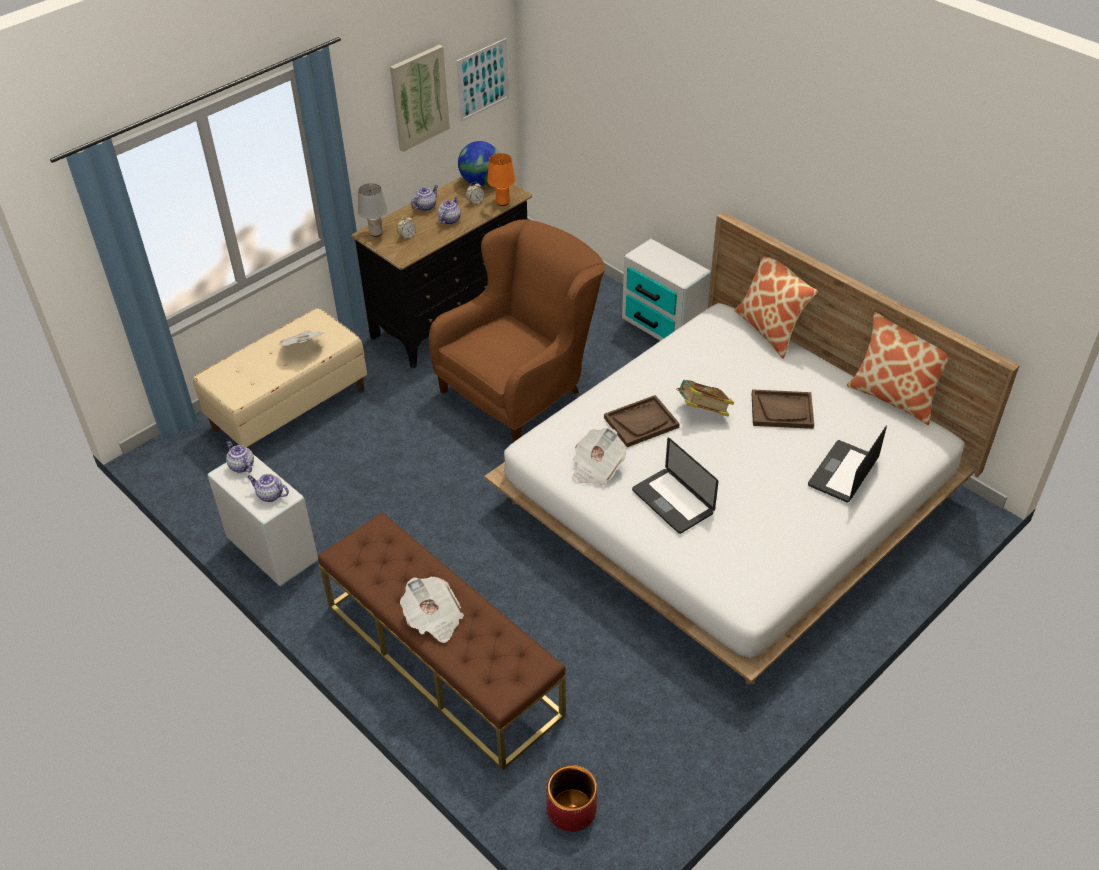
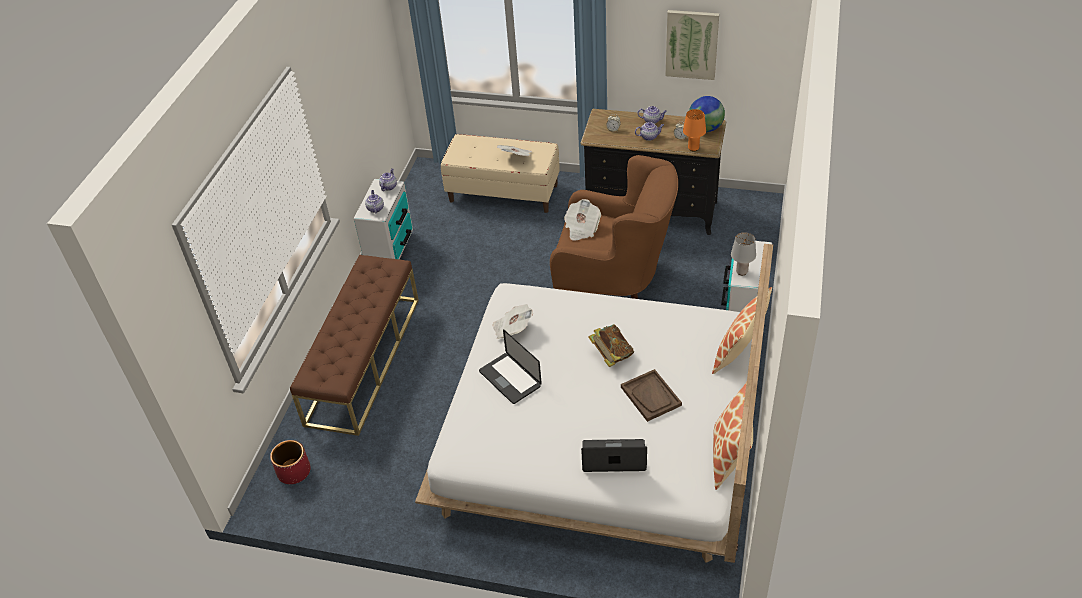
camera: 60 degrees right, 0 degrees up
(376, 233) = (603, 116): grey table lamp -> grey table lamp (741, 272)
(433, 619) = (342, 323): newspaper -> newspaper (581, 228)
(483, 79) = (759, 59): picture -> none
(641, 422) = (573, 330): brown tray -> none
(672, 502) = (510, 379): laptop -> laptop turned 60 degrees counterclockwise

